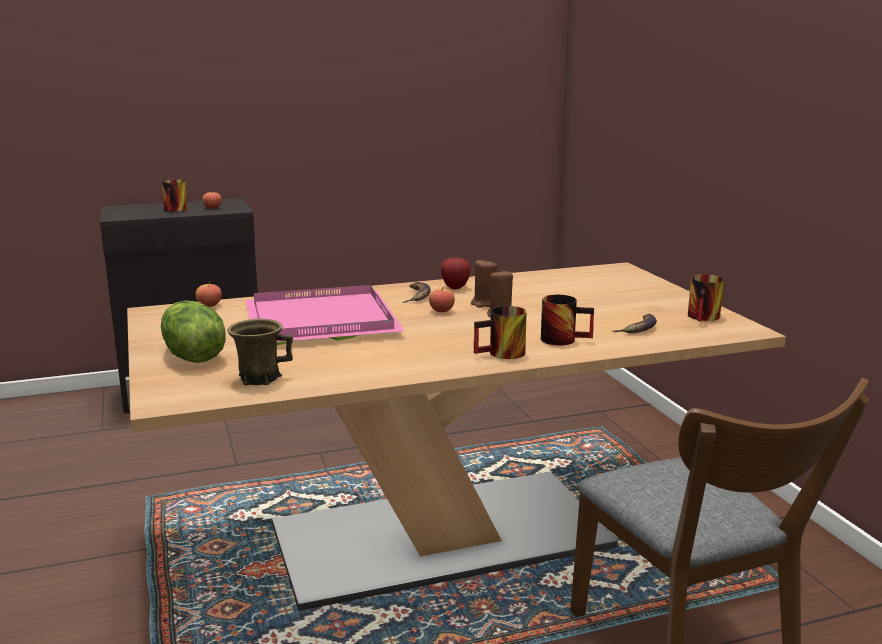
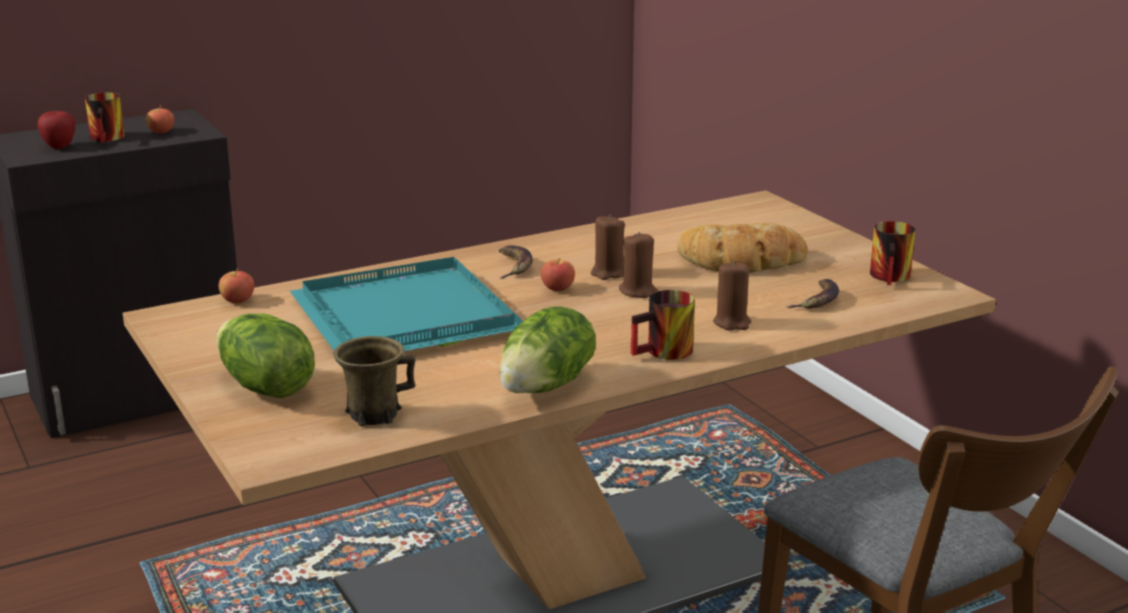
camera: 10 degrees left, 5 degrees up
(323, 320) = (408, 315): pink tray -> turquoise tray
(400, 369) = (548, 386): none -> lettuce
(455, 287) = (558, 248): apple -> apple (59, 147)
(564, 339) = (732, 323): mug -> brown candle
(590, 301) = (742, 260): none -> bread

